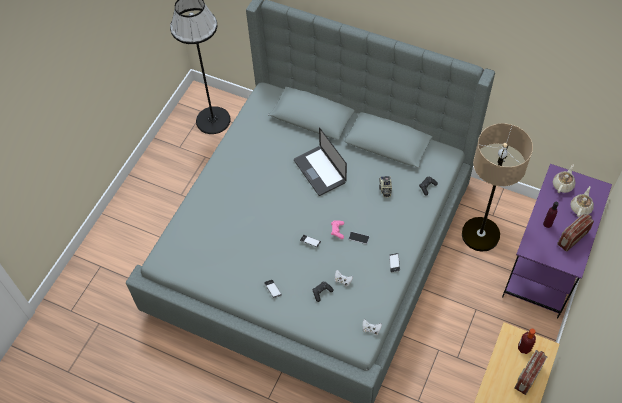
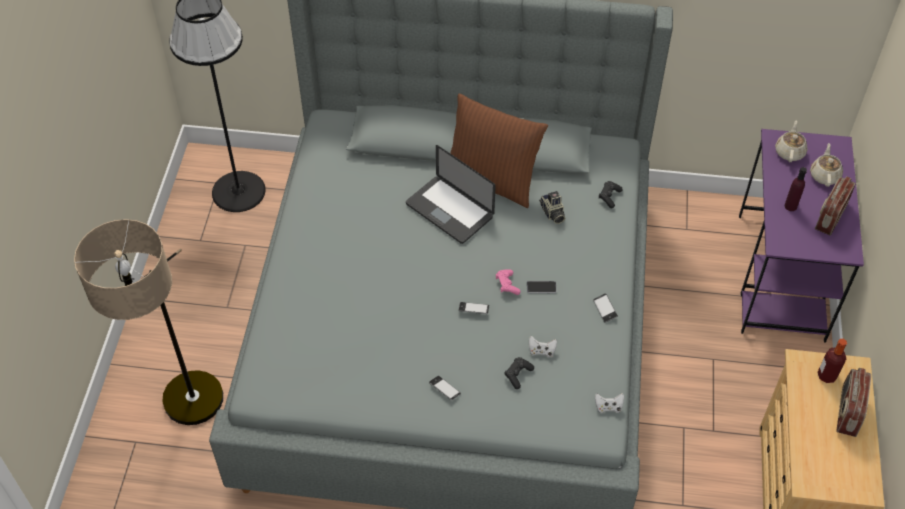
camera: 20 degrees left, 5 degrees down
(354, 157) = (492, 180): none -> brown pillow
(476, 247) = (681, 277): floor lamp -> floor lamp (188, 420)

